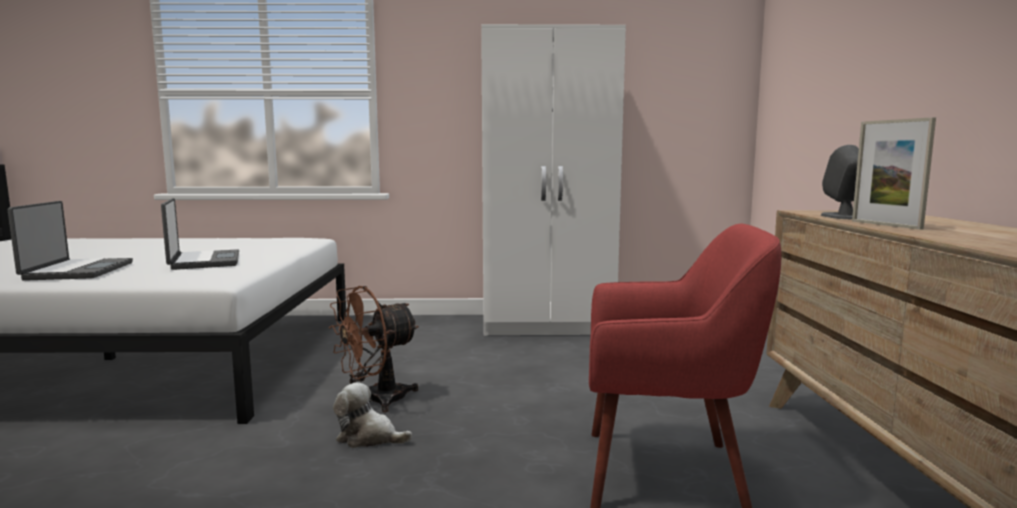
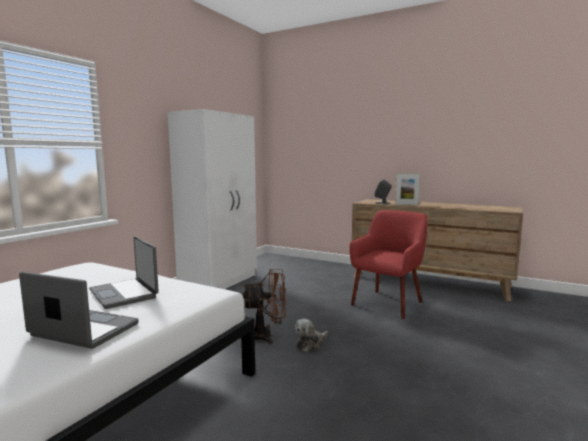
camera: 60 degrees left, 0 degrees up
(203, 261) = (125, 294): laptop -> laptop turned 135 degrees counterclockwise
(376, 400) = (266, 336): brown fan -> brown fan turned 90 degrees counterclockwise

